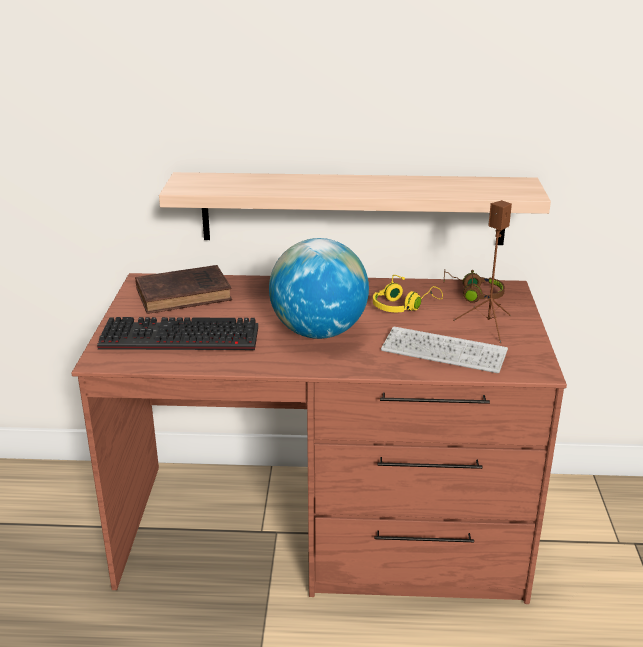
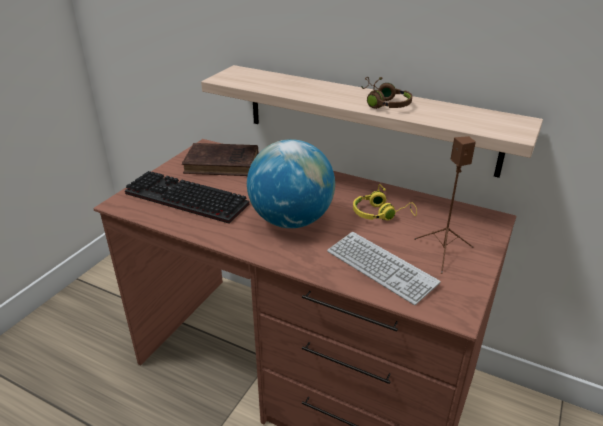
camera: 25 degrees right, 5 degrees up
(472, 294) = (453, 217): brown headphones -> brown headphones (383, 103)

